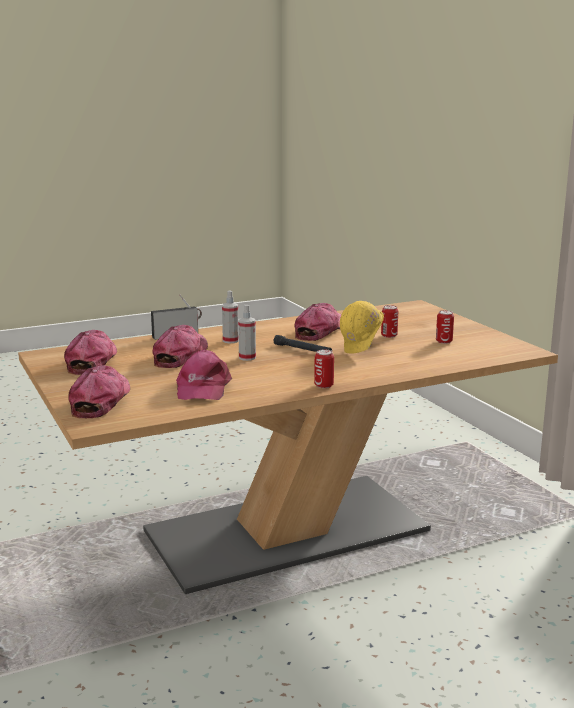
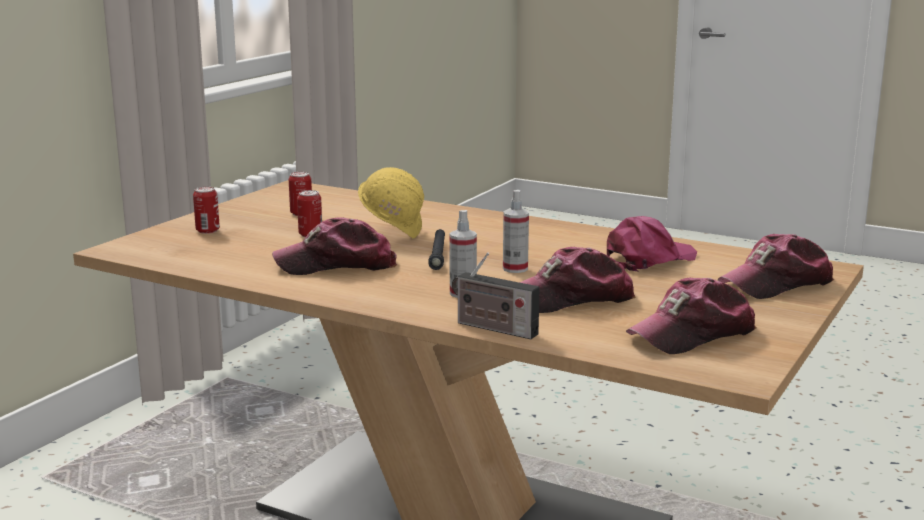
camera: 125 degrees left, 0 degrees up
(324, 385) = (540, 224): can -> can (207, 231)

